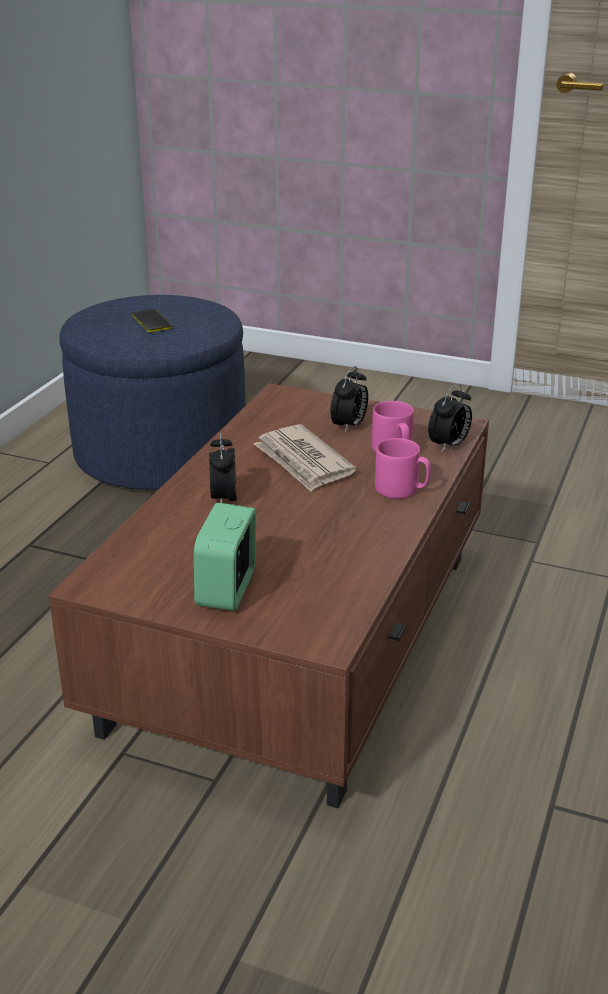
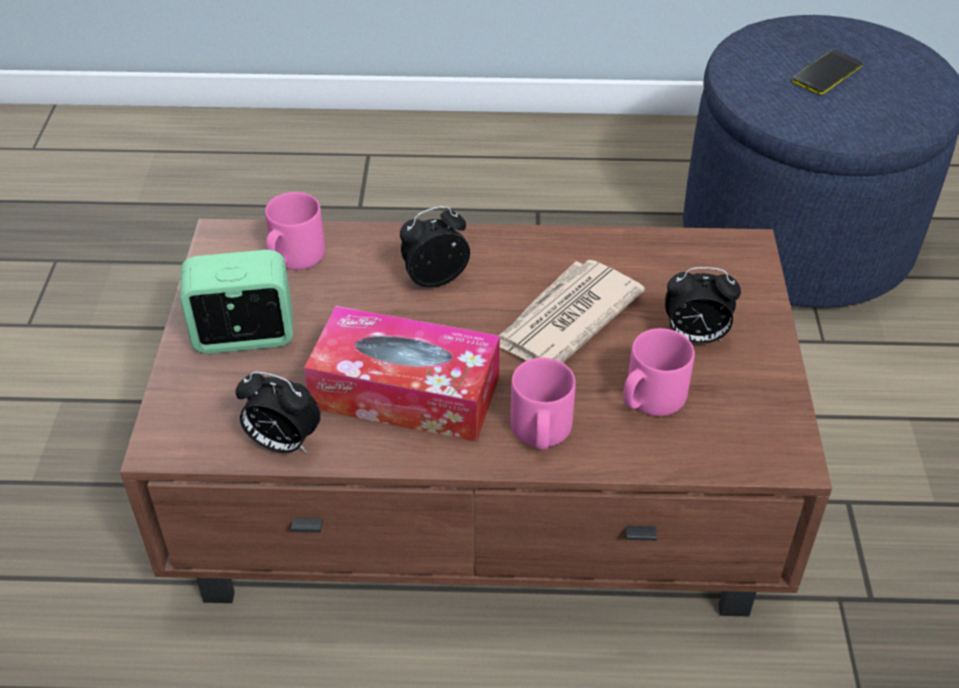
camera: 70 degrees right, 15 degrees up
(148, 554) = (294, 258): none -> pink mug
(336, 530) = (405, 392): none -> tissue box
(449, 446) = (704, 456): alarm clock -> alarm clock (282, 443)

